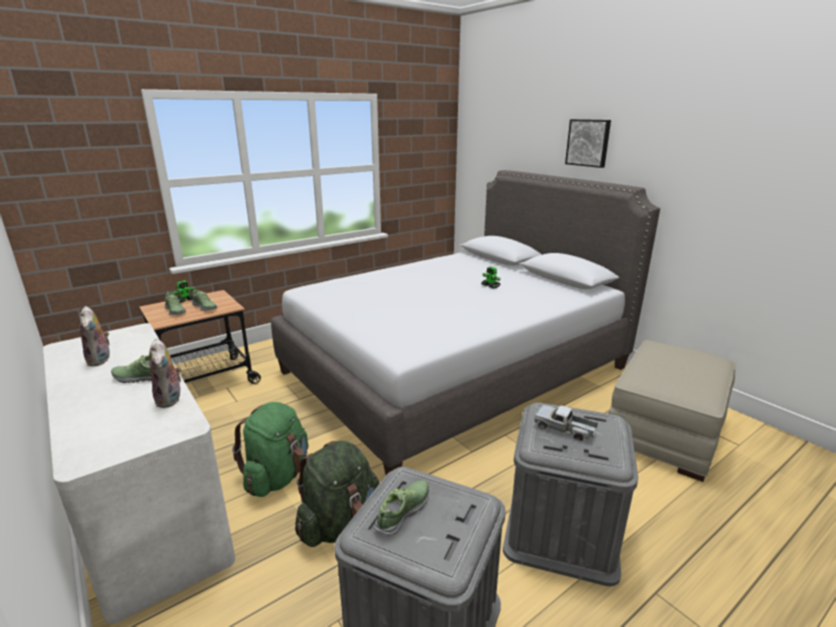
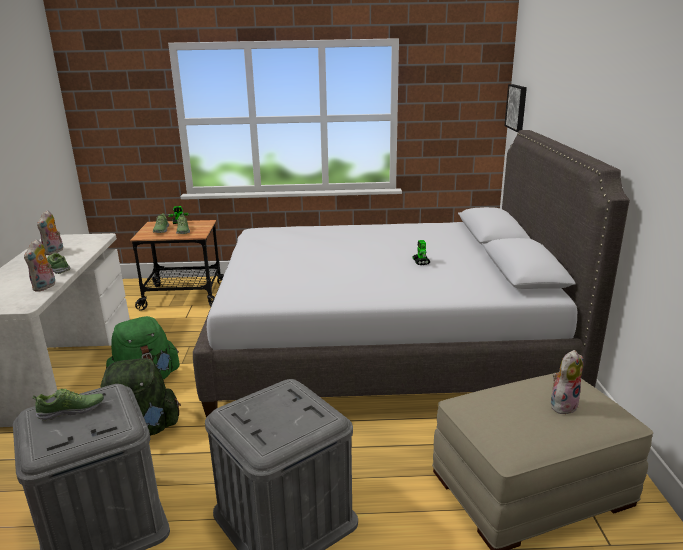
camera: 35 degrees right, 0 degrees up
(564, 429) = (273, 407): toy truck -> none
(588, 143) = (591, 103): picture -> picture (517, 107)
(684, 360) = (563, 404): none -> plush toy

